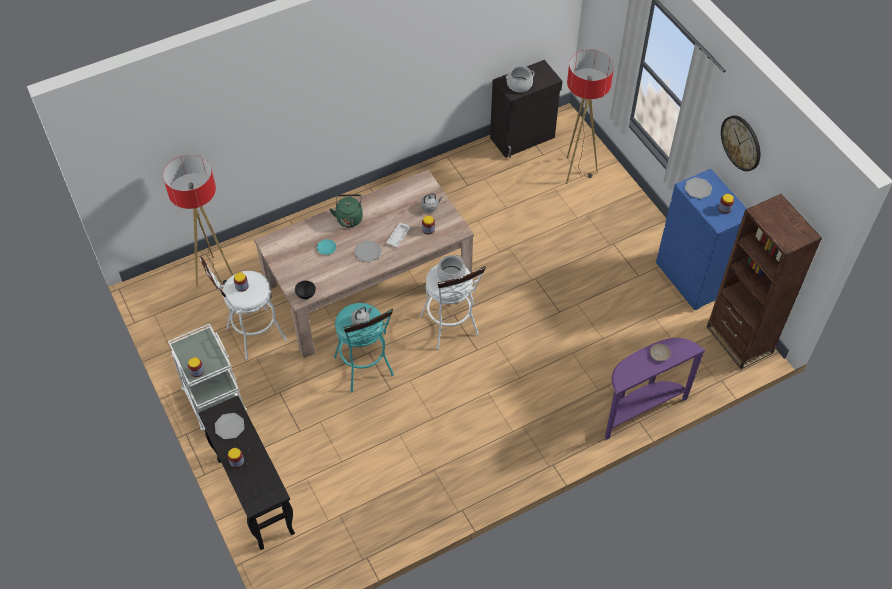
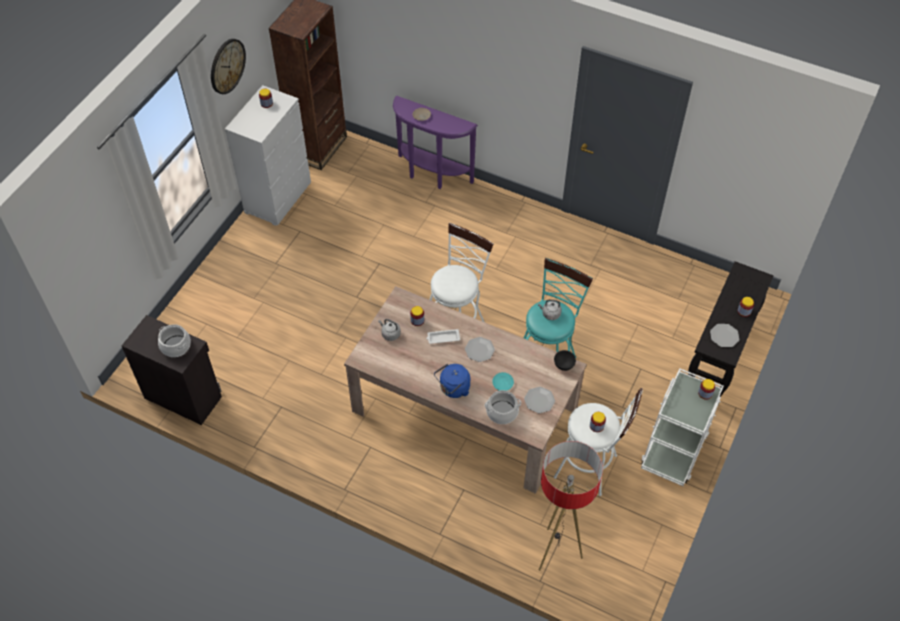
camera: 125 degrees left, 0 degrees up
(349, 217) = (453, 389): green kettle -> blue kettle
(451, 275) = (451, 281): cooking pot -> cooking pot (502, 412)
(577, 171) = (202, 330): floor lamp -> none
(691, 279) = (278, 197): blue dresser -> white dresser
(698, 188) = (256, 127): plate -> plate (539, 400)

